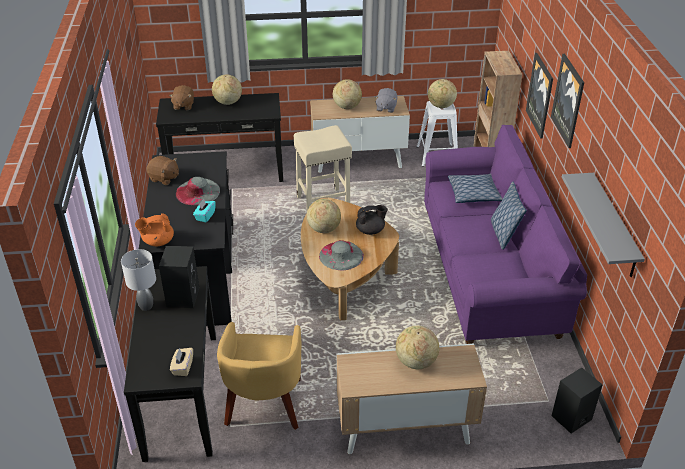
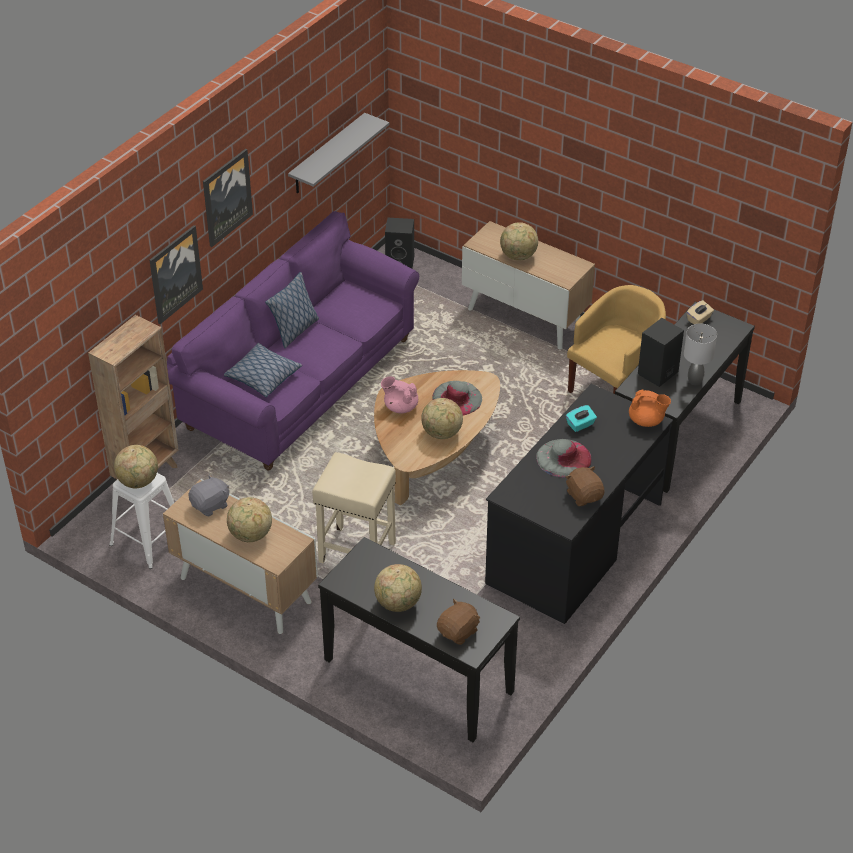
camera: 140 degrees left, 5 degrees up
(370, 230) = (400, 407): black teapot -> pink teapot

